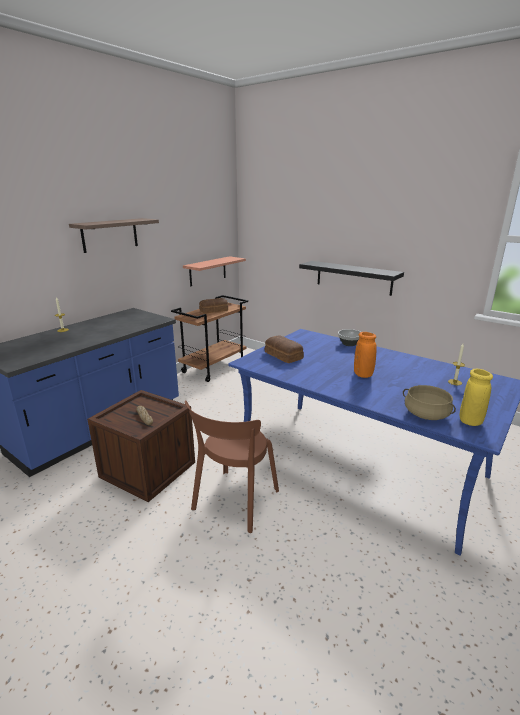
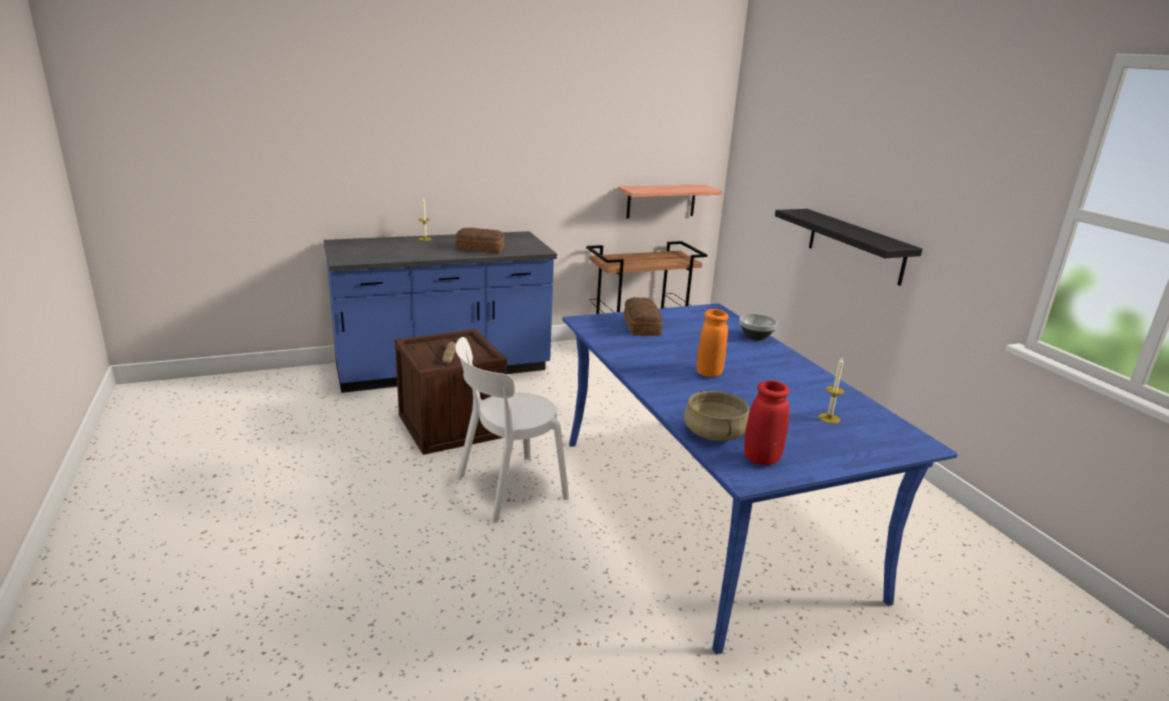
camera: 30 degrees right, 0 degrees up
(110, 235) = (511, 132): shelf -> none
(214, 310) = (650, 259): bread -> bread (480, 249)
(234, 502) = (506, 489): brown chair -> white chair
(470, 421) = (762, 459): yellow vase -> red vase

